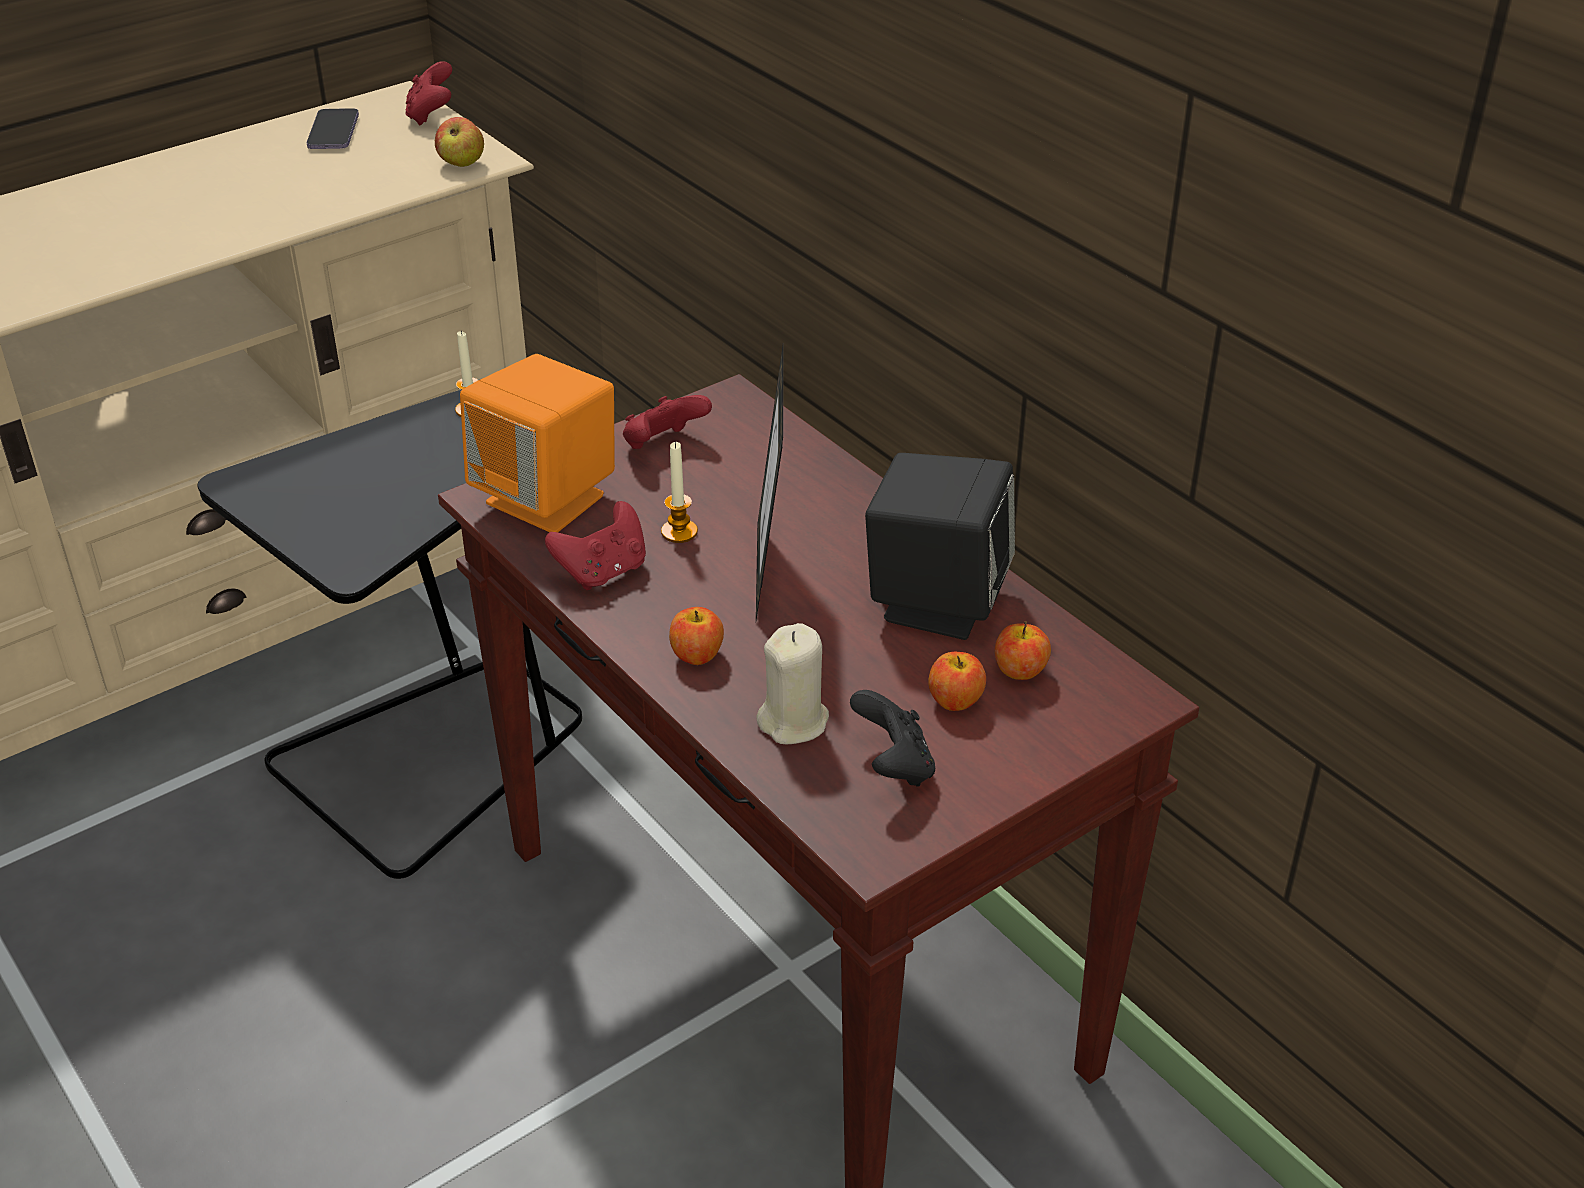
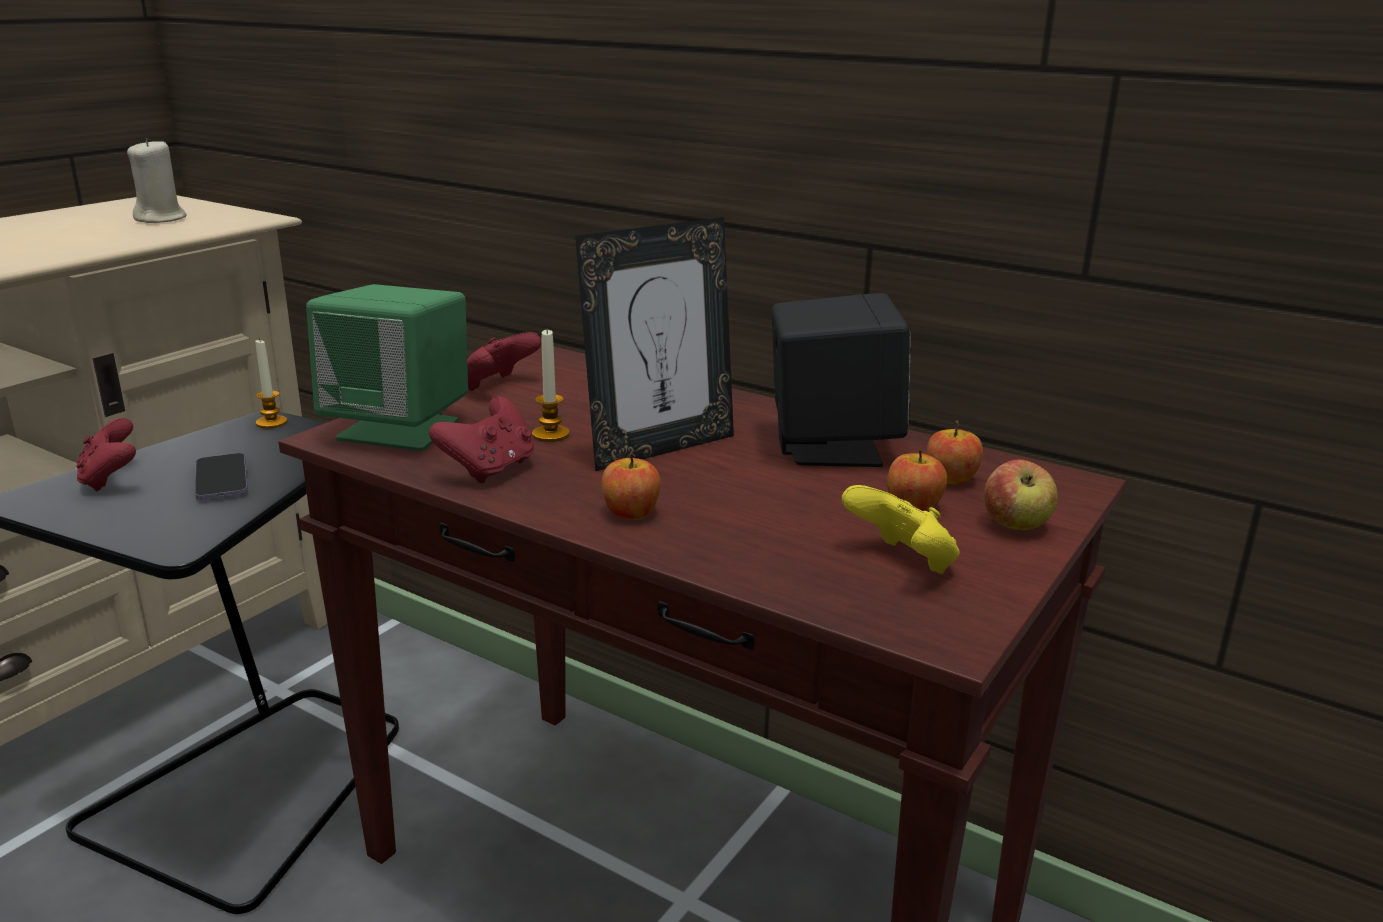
camera: 20 degrees left, 15 degrees down
(333, 132) = (98, 214): phone -> phone (221, 480)
(431, 116) = (192, 204): red game controller -> red game controller (111, 479)
(461, 163) = (233, 220): apple -> apple (1016, 526)
(547, 499) = (401, 430): orange speaker -> green speaker
(770, 571) = (659, 448): picture frame -> picture frame turned 105 degrees counterclockwise
(794, 722) = (771, 546): beige candle -> beige candle (161, 219)
(893, 766) = (902, 563): black game controller -> yellow game controller

